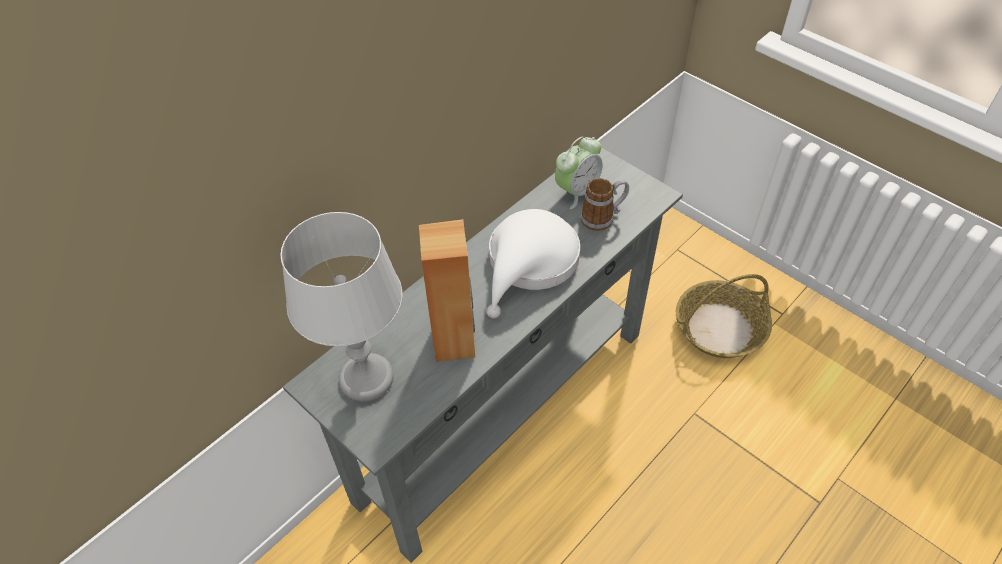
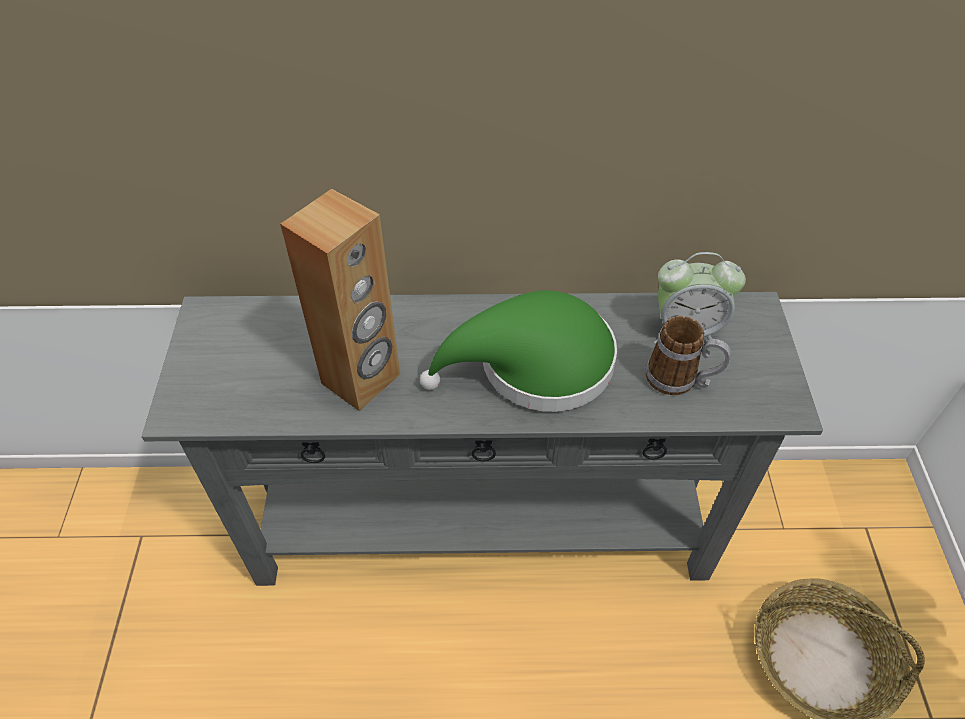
camera: 45 degrees right, 0 degrees up
(367, 378) = (249, 346): grey table lamp -> none
(530, 263) = (534, 365): white hat -> green hat

